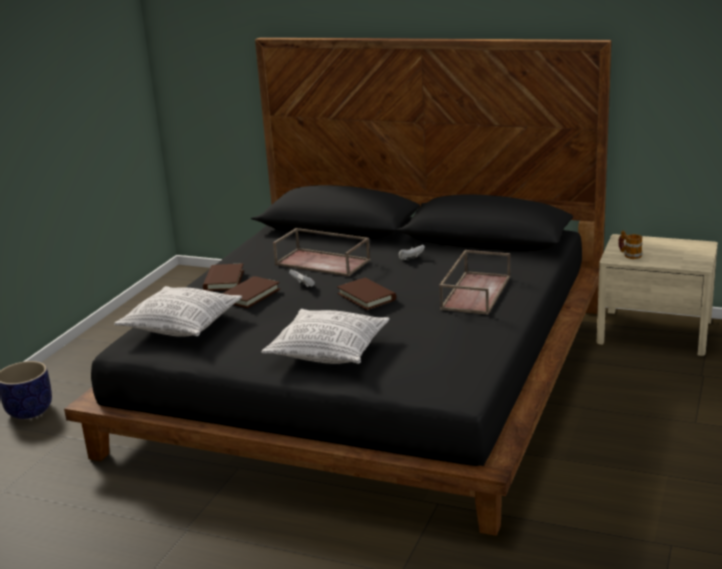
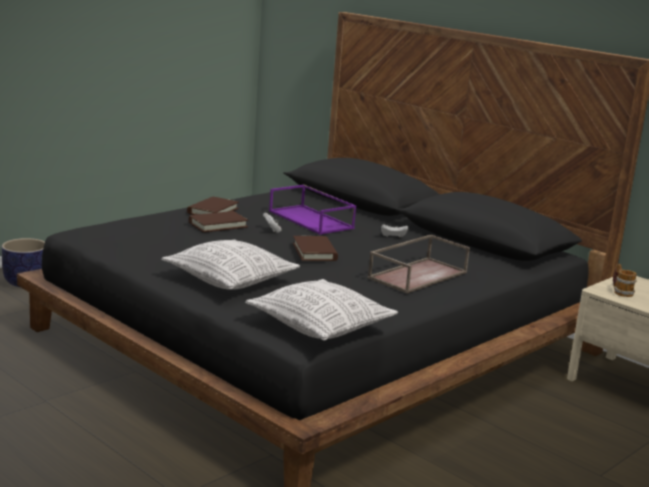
camera: 20 degrees right, 5 degrees down
(182, 326) = (137, 230): pillow -> pillow (321, 326)
(323, 262) = (312, 220): brown tray -> purple tray

